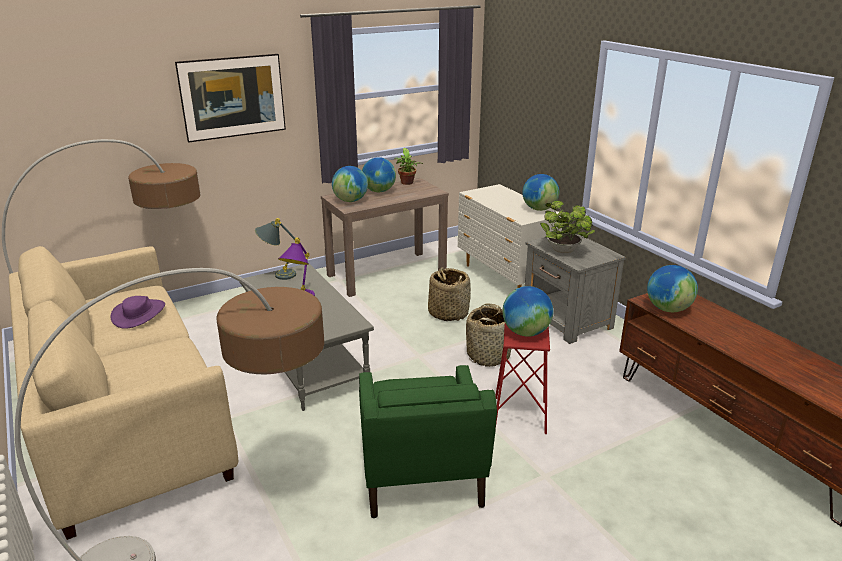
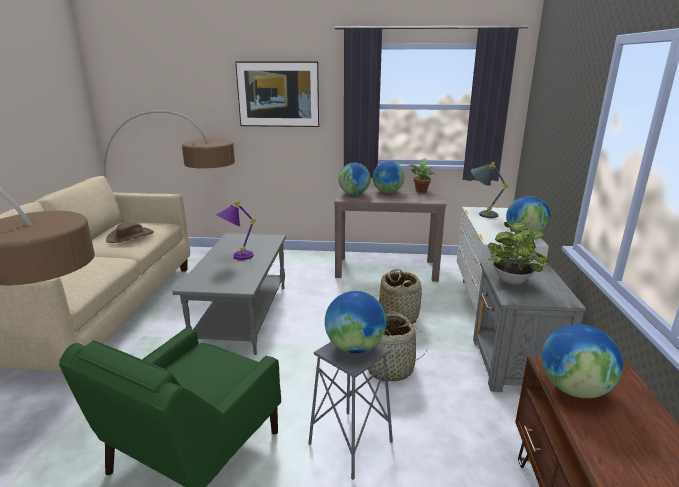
camera: 35 degrees right, 5 degrees down
(139, 314) = (130, 236): purple hat -> brown hat
(277, 275) = (251, 237): grey table lamp -> grey table lamp (481, 214)
(520, 415) = (350, 443): red stool -> grey stool

